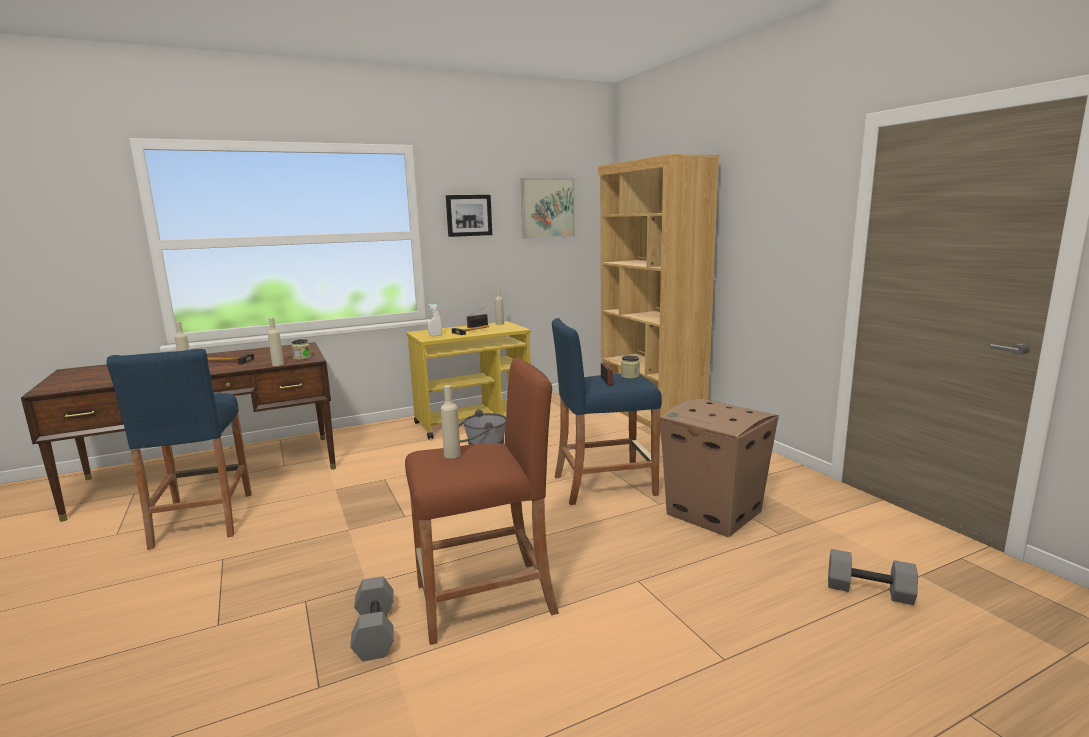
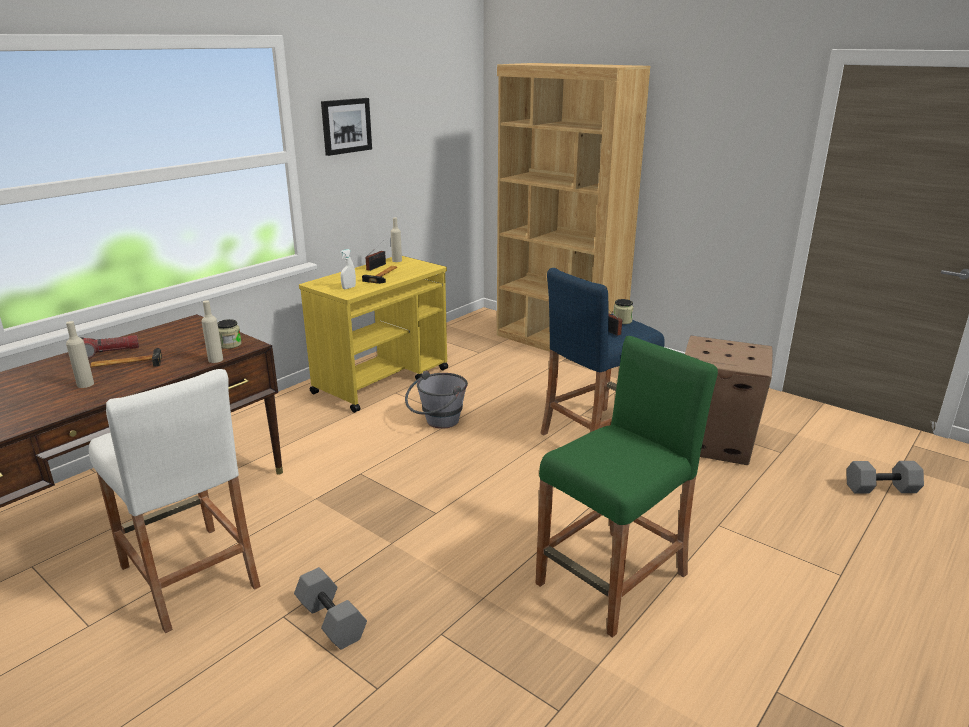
camera: 25 degrees left, 10 degrees up
(202, 519) = (189, 576): blue stool -> white stool
(229, 355) = (109, 352): none -> flashlight
(373, 631) = (547, 642): grey dumbbell -> grey dumbbell (329, 621)
(452, 455) = (602, 450): beige bottle -> none
(485, 599) = (613, 579): brown stool -> green stool
(547, 208) = (423, 111): picture -> none

